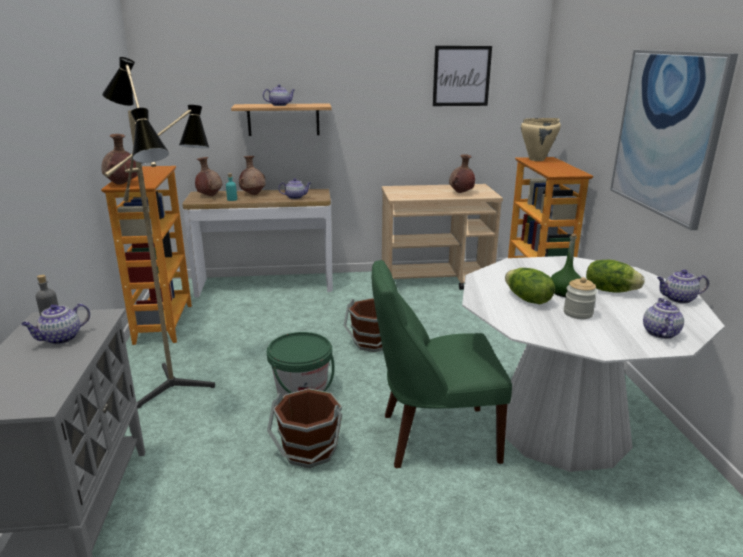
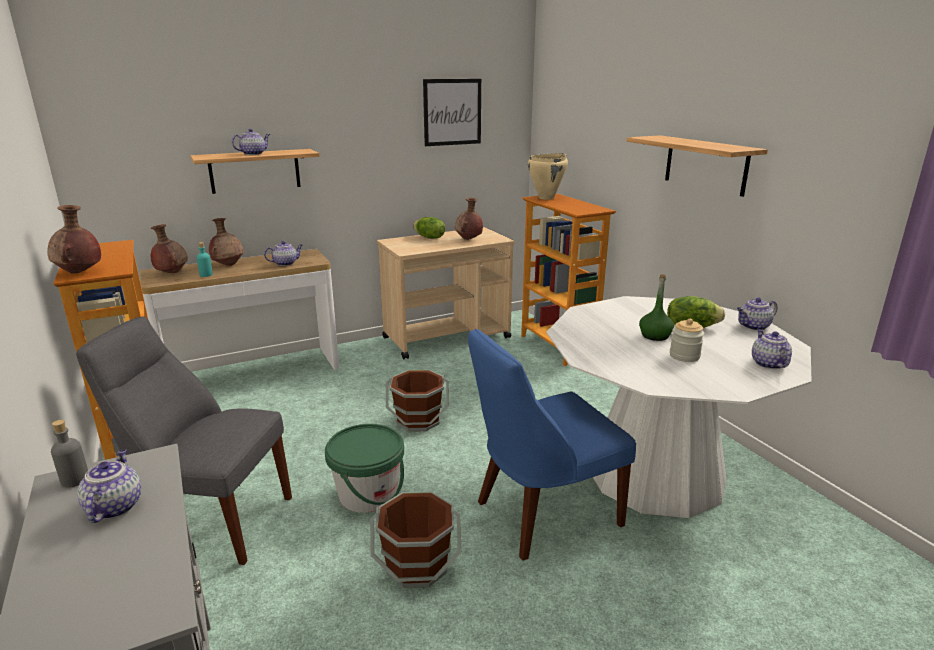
camera: 20 degrees left, 0 degrees up
(60, 339) = (114, 506): teapot -> teapot turned 150 degrees clockwise
(181, 383) = (210, 520): floor lamp -> grey chair
(433, 437) = (542, 514): green chair -> blue chair
(527, 299) = (627, 349): lettuce -> lettuce (429, 238)
(666, 133) = (705, 165): picture -> shelf

